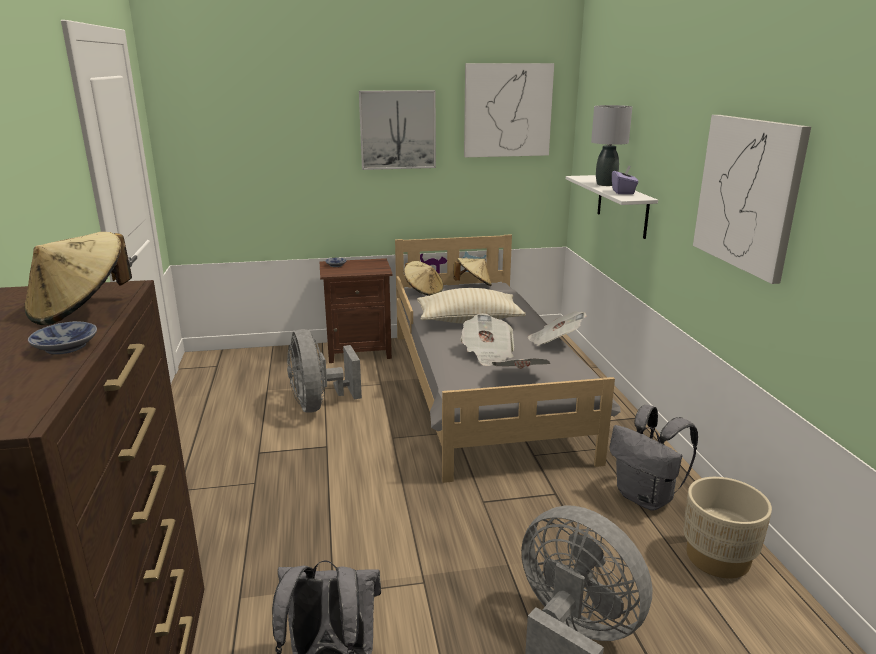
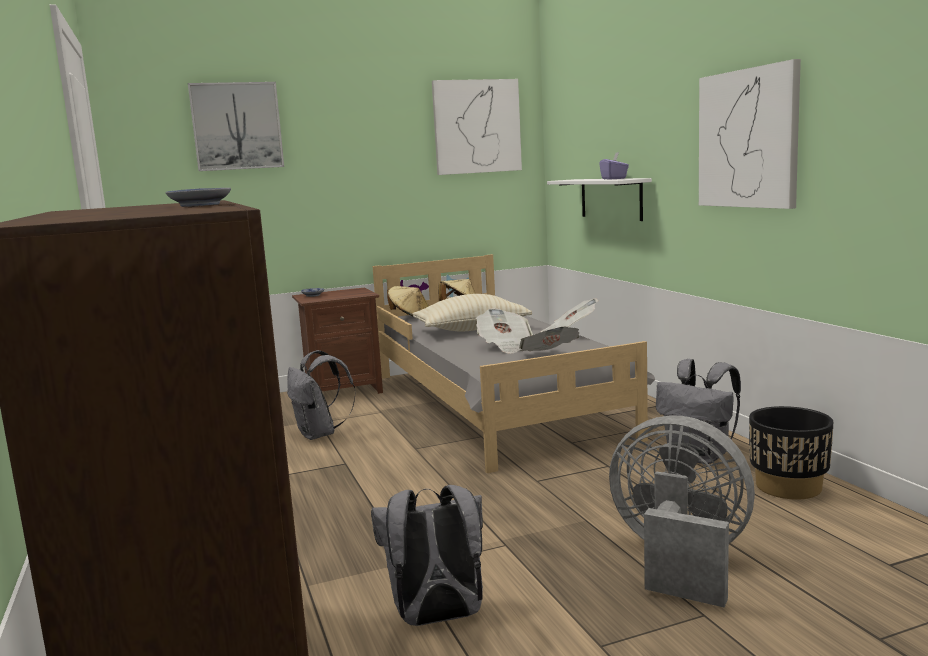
camera: 10 degrees left, 10 degrees down
(81, 310) = (179, 204): beige hat -> none
(319, 404) = (319, 434): grey fan -> grey backpack
(397, 130) = (368, 149): picture -> picture (237, 126)
(605, 184) = (592, 179): grey table lamp -> none
(718, 558) = (788, 487): beige planter -> black planter

